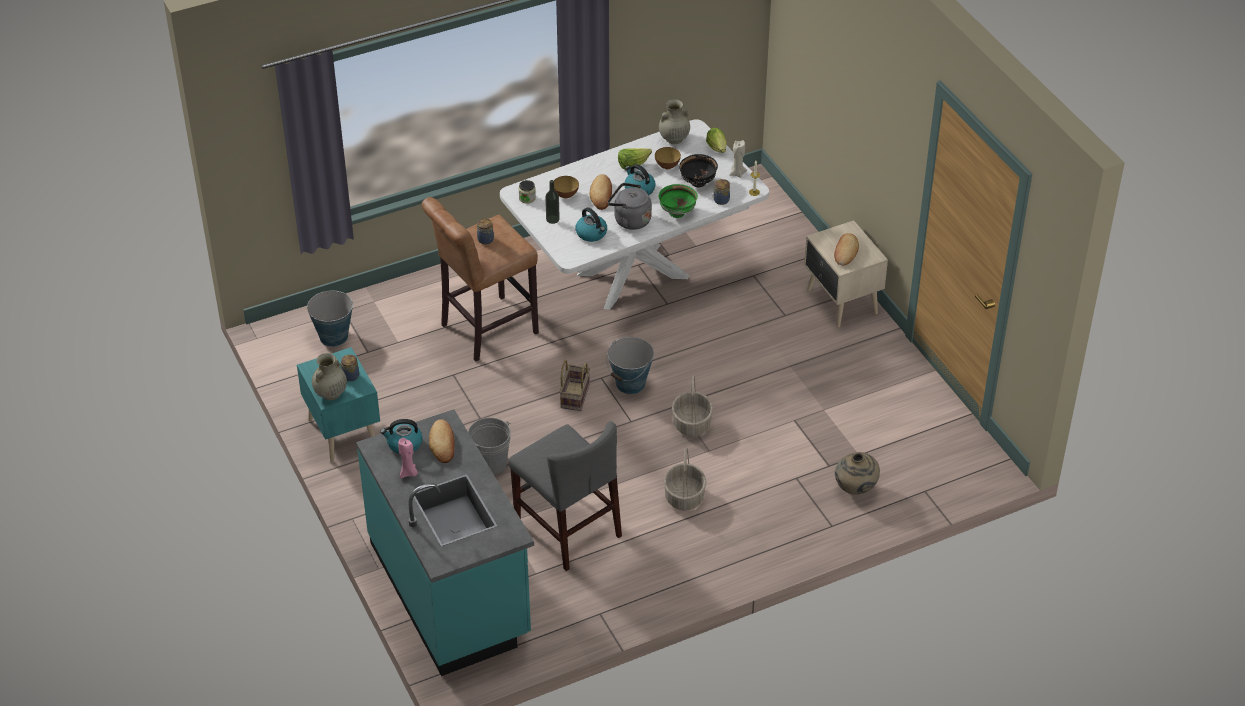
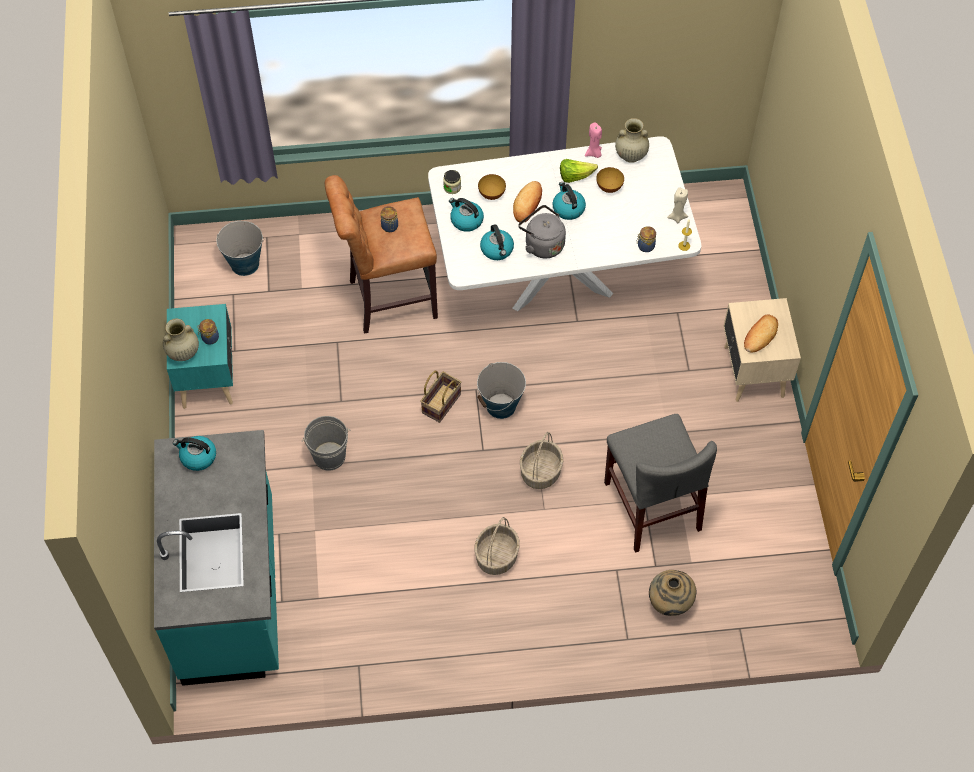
camera: 20 degrees right, 15 degrees up
(409, 473) = (187, 494): pink candle -> pink candle (594, 153)
(443, 444) = (234, 469): bread -> none
(552, 219) = (466, 220): bottle -> kettle
(567, 529) = (369, 557): grey chair -> grey chair (652, 506)
(677, 212) = (594, 248): green bowl -> none
(698, 183) = (631, 218): black bowl -> none
(717, 149) = (670, 180): lettuce -> none

